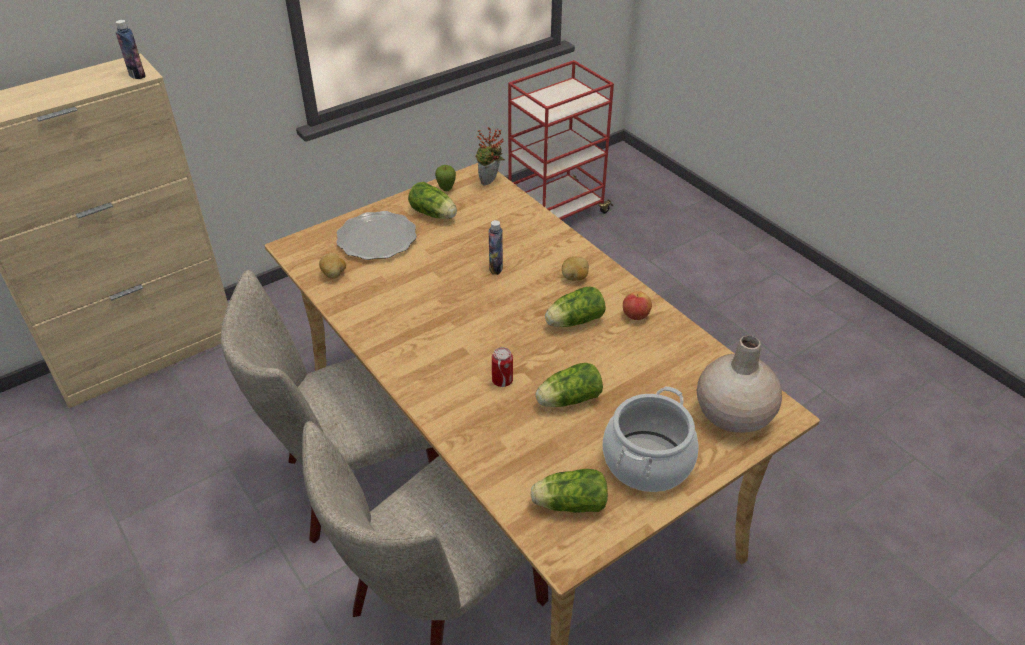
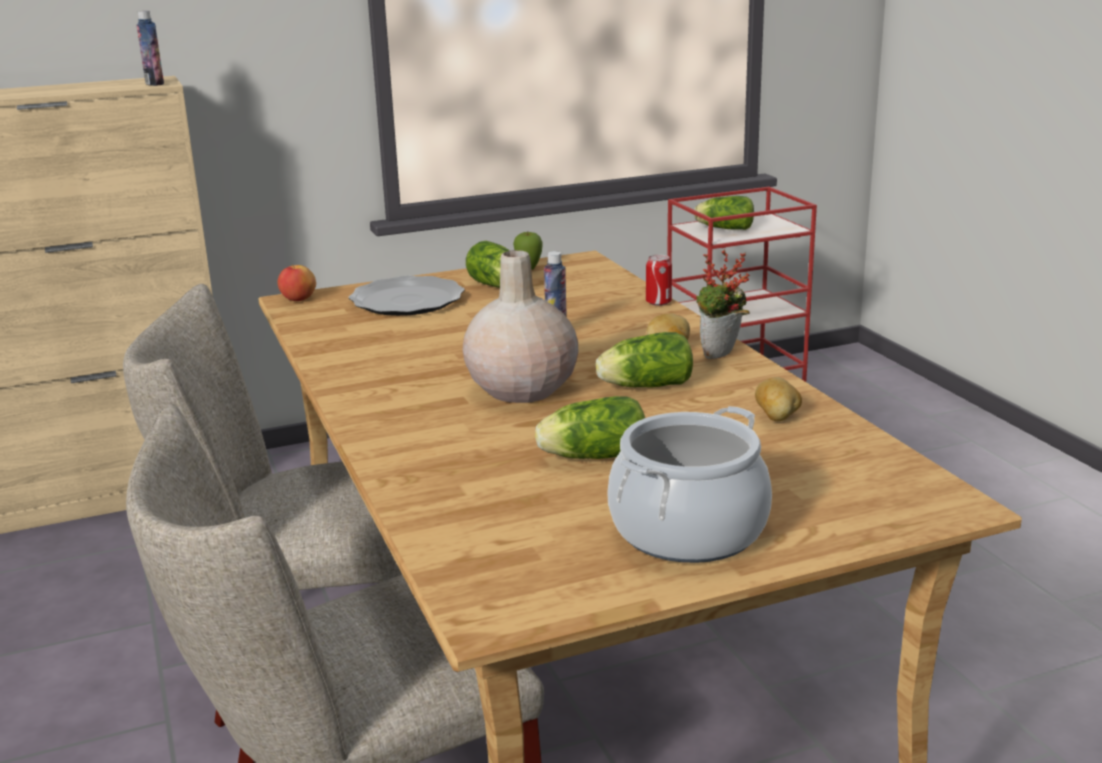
camera: 15 degrees right, 20 degrees down
(334, 274) = (328, 325): potato -> potato (777, 418)
(490, 182) = (593, 266): potted plant -> potted plant (721, 356)
(502, 380) = (501, 430): can -> can (658, 302)
(568, 504) = (527, 561): lettuce -> lettuce (723, 228)
(635, 316) = (744, 388): apple -> apple (298, 299)
(732, 414) = (862, 496): beige vase -> beige vase (520, 390)

